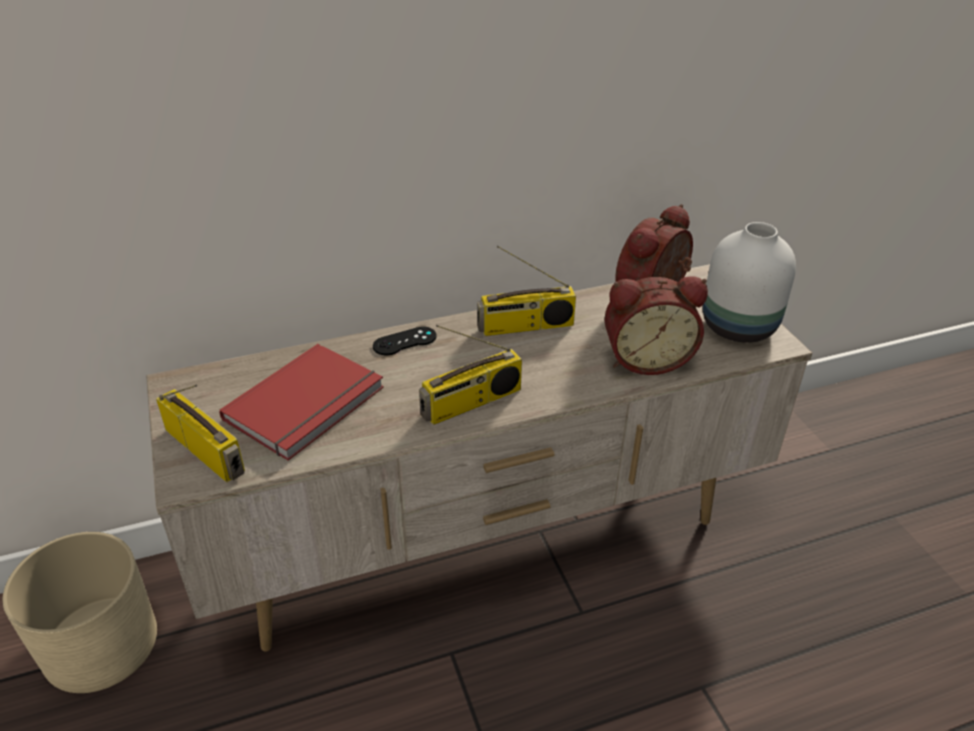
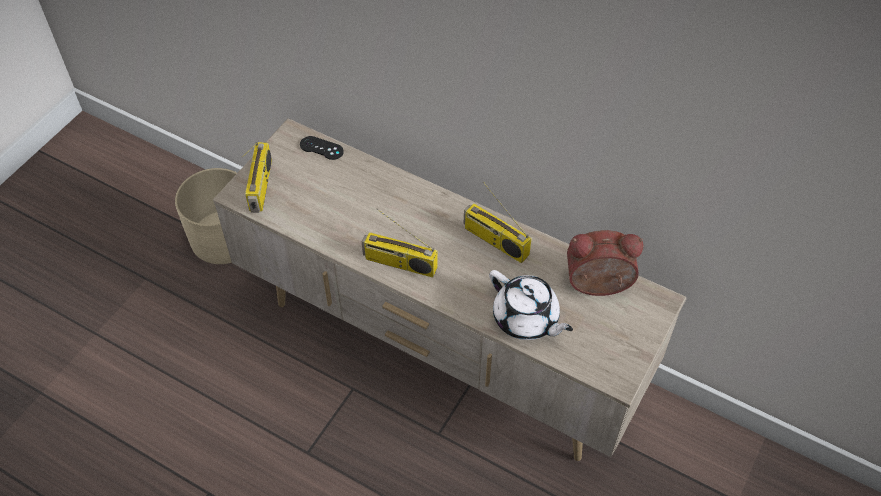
camera: 50 degrees right, 15 degrees up
(308, 405) = (329, 197): red book -> none
(405, 341) = (421, 197): black game controller -> black game controller (321, 148)
(646, 358) = (526, 319): alarm clock -> white teapot
(739, 328) = (614, 350): white vase -> none

